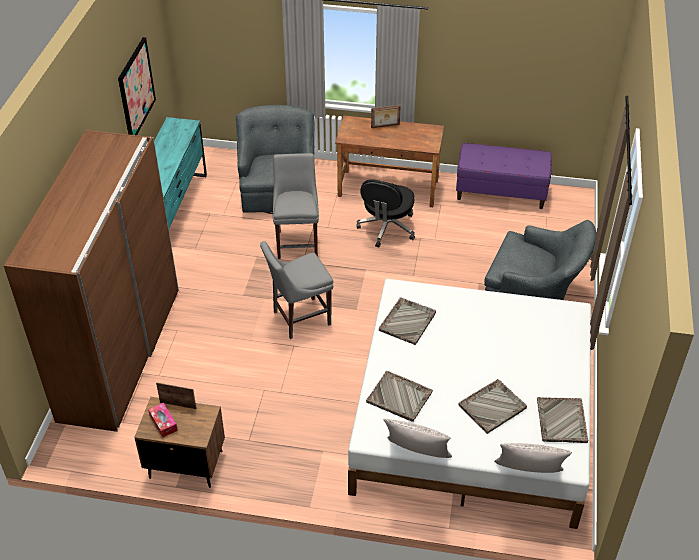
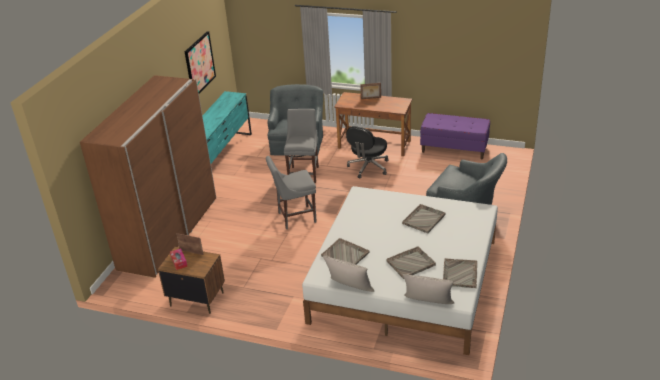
camera: 10 degrees right, 10 degrees down
(407, 321) = (362, 211): grey tray -> grey tray (424, 219)

